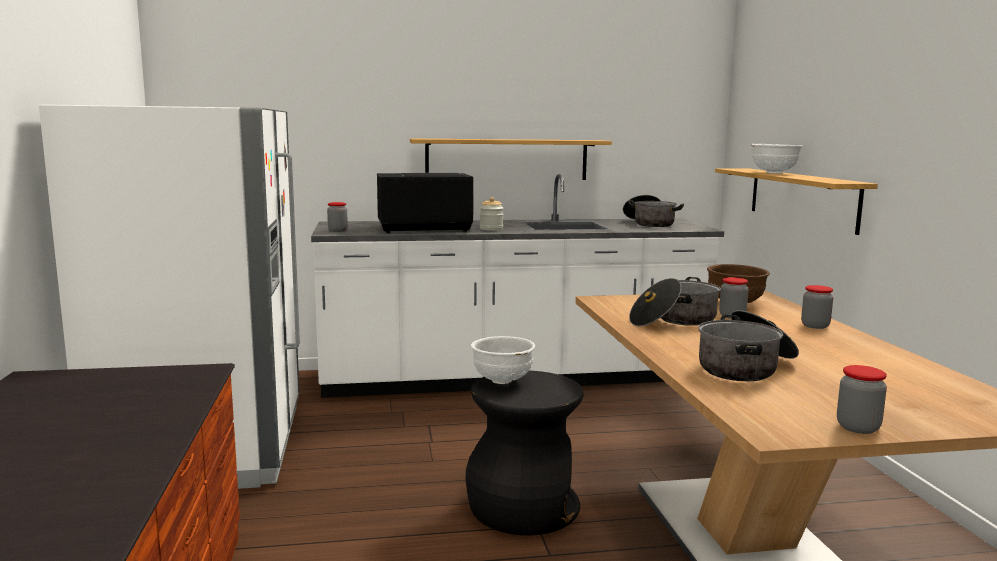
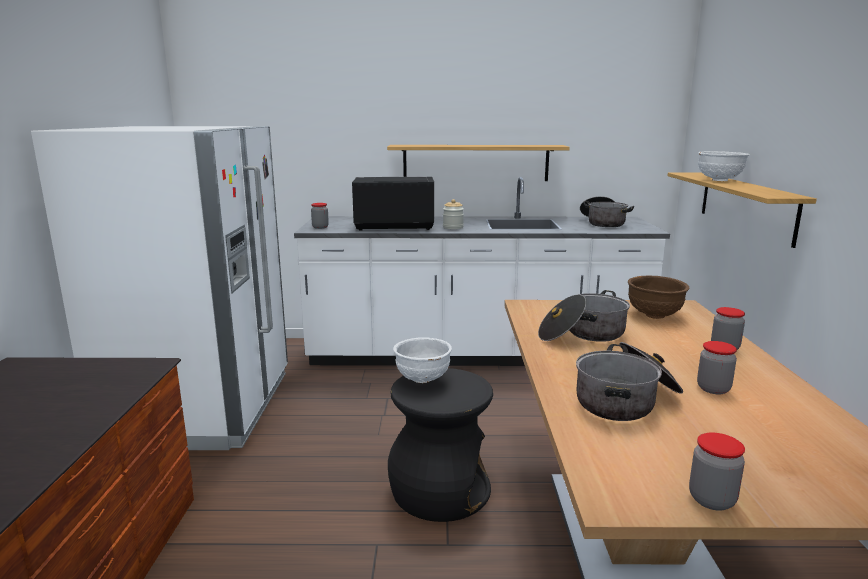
camera: 10 degrees right, 5 degrees up
(732, 316) = (644, 331): jar -> jar (713, 389)

